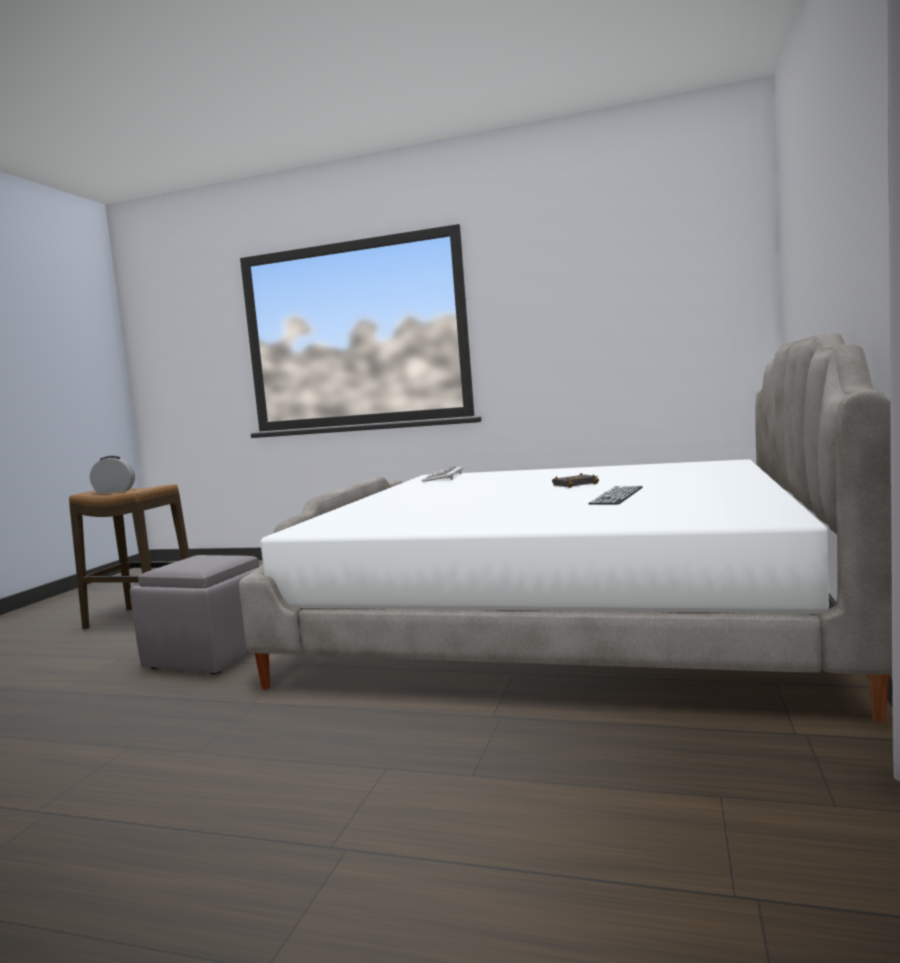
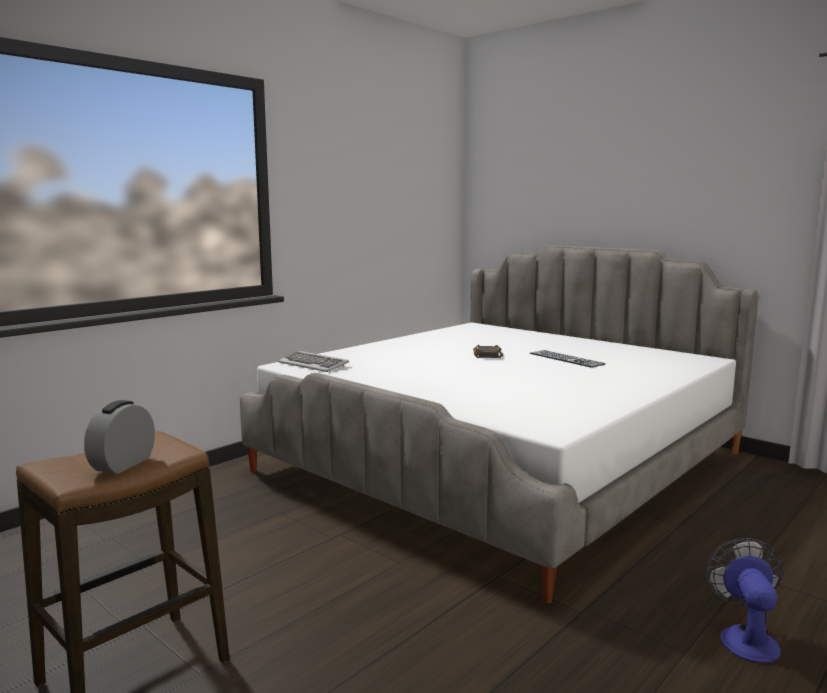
camera: 65 degrees left, 5 degrees up
(212, 655) = (405, 622): grey ottoman -> none
(232, 778) = (745, 637): none -> fan

